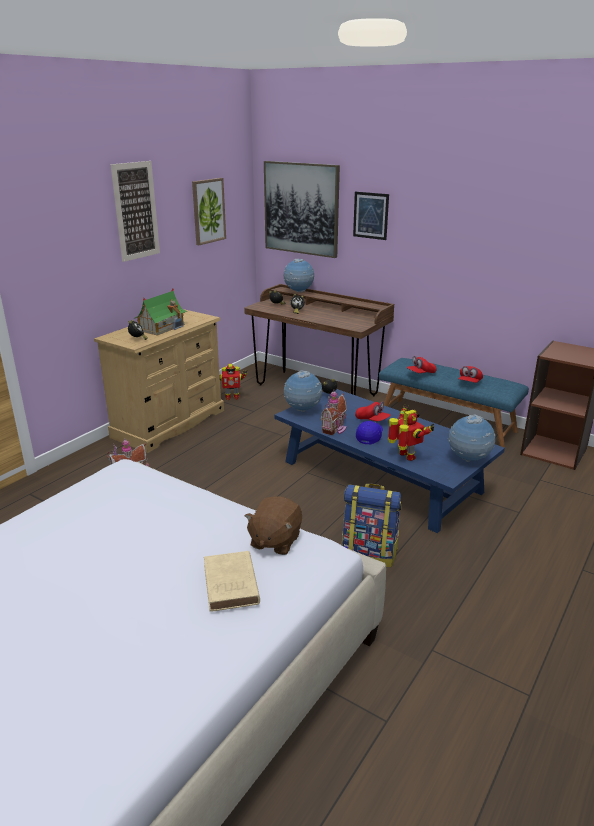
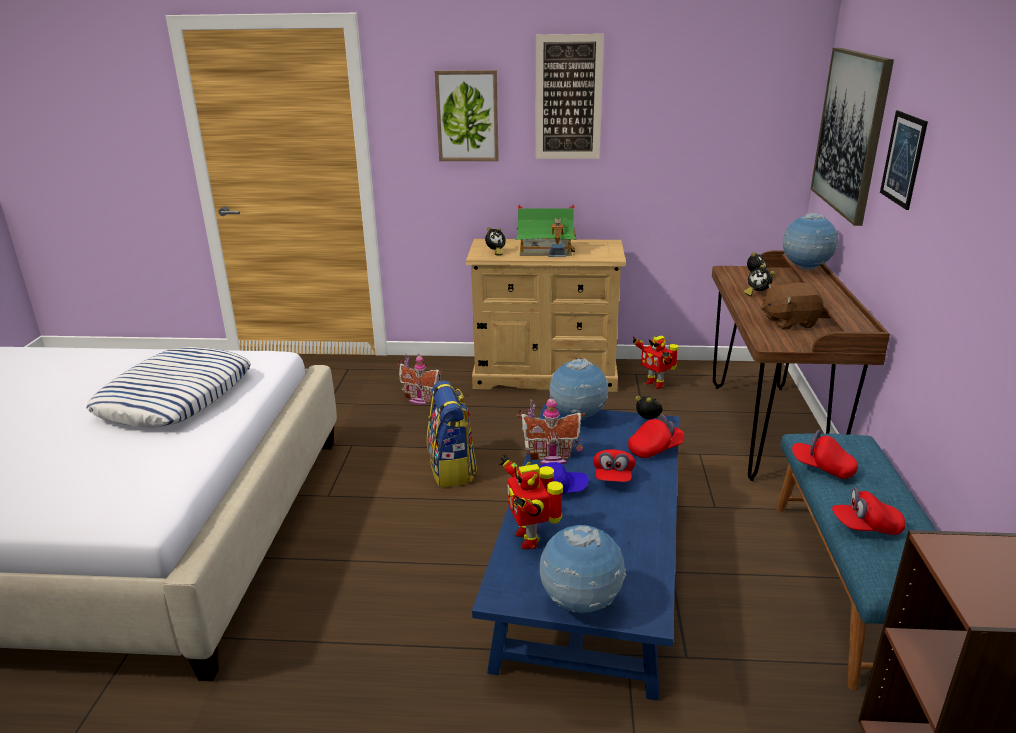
camera: 60 degrees right, 0 degrees up
(138, 519) = (175, 396): none -> pillow
(208, 211) = (708, 115): picture -> picture (467, 116)
(231, 585) = (60, 477): beige book -> none
(275, 541) = (158, 477): brown plush toy -> brown plush toy (788, 322)
(357, 402) = (655, 449): none -> red cap
(369, 554) = (389, 619): backpack -> backpack (452, 470)
(406, 457) = (529, 538): toy robot -> toy robot turned 135 degrees clockwise

